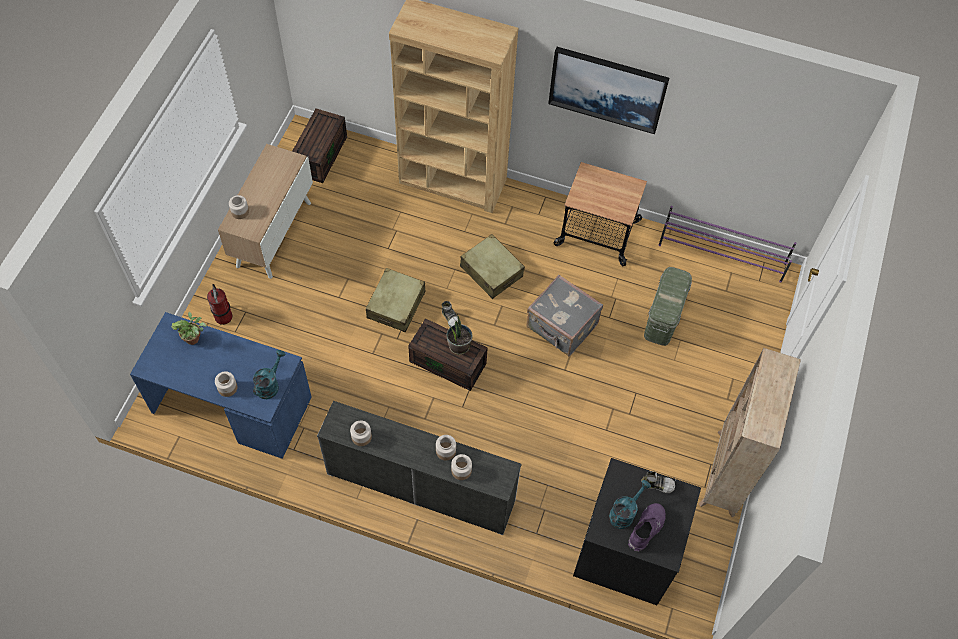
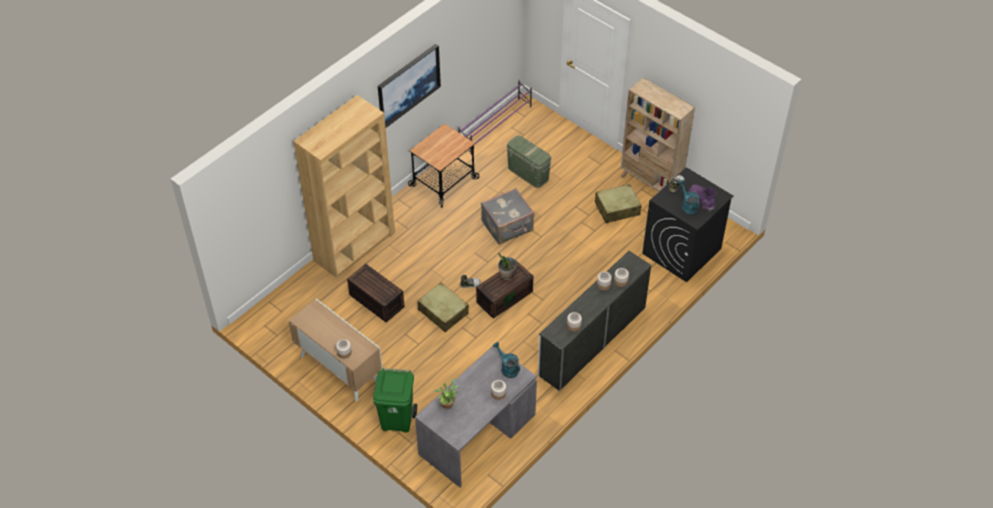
camera: 65 degrees left, 10 degrees down
(223, 316) = (397, 420): fire extinguisher -> green trash can
(230, 405) = (477, 435): blue desk -> grey desk
(320, 154) = (280, 319): brown storage box -> brown storage box (375, 301)
(491, 271) = (444, 249): beige suitcase -> beige suitcase (617, 208)

